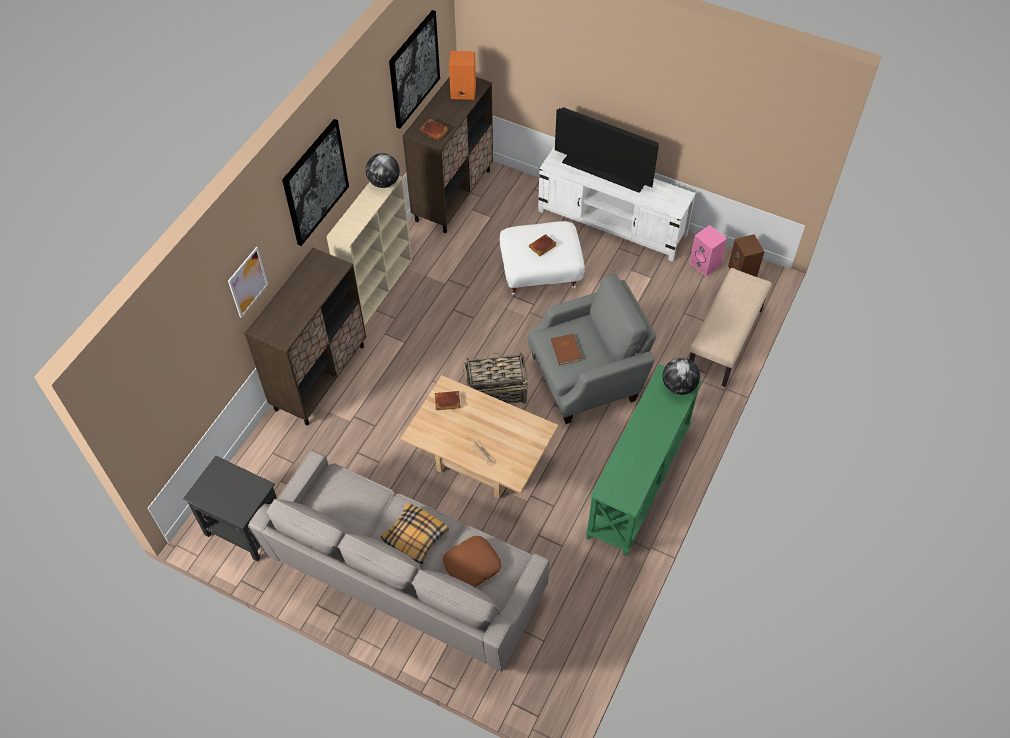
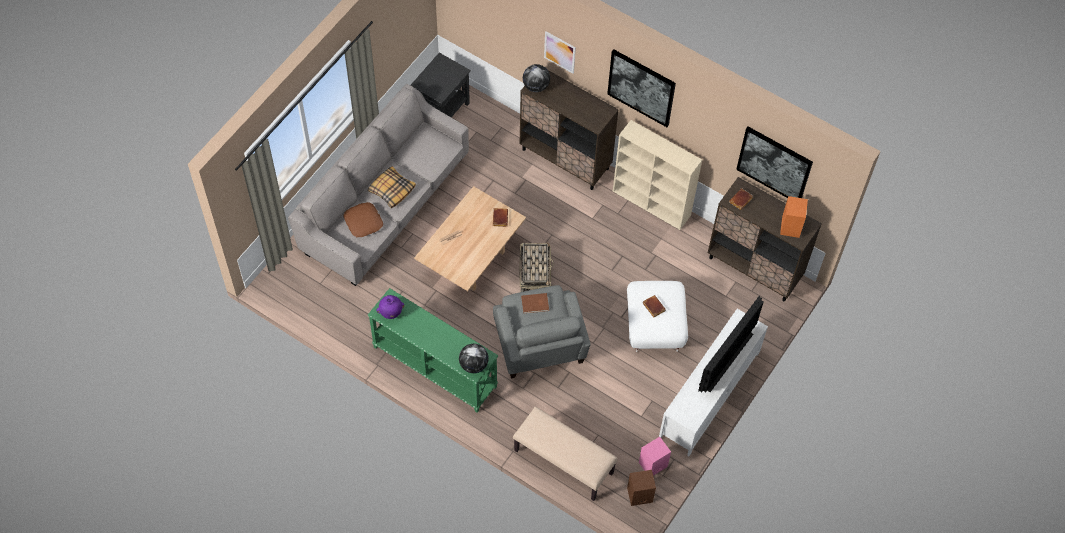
camera: 95 degrees right, 5 degrees up
(384, 182) = (685, 161): globe -> globe (536, 86)
(628, 487) = (391, 313): none -> purple vase

